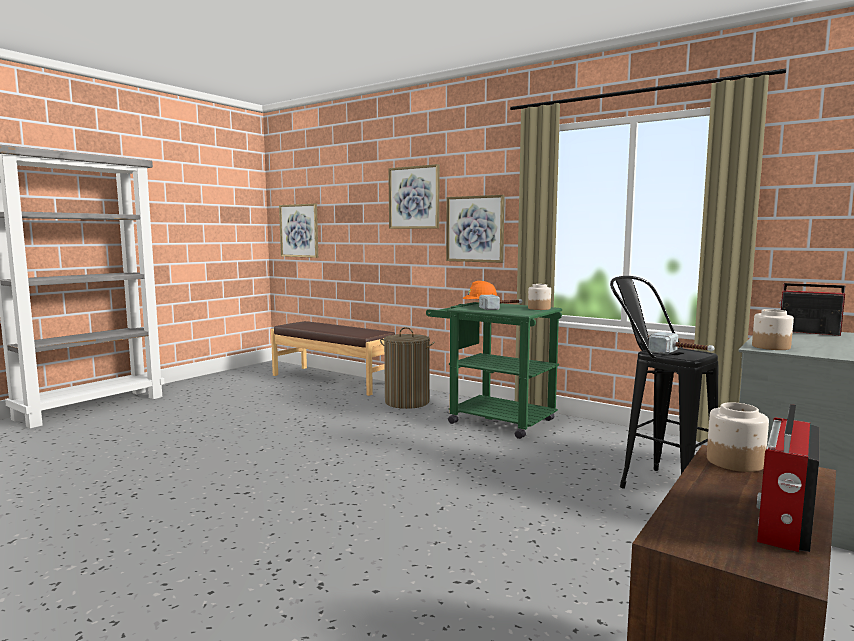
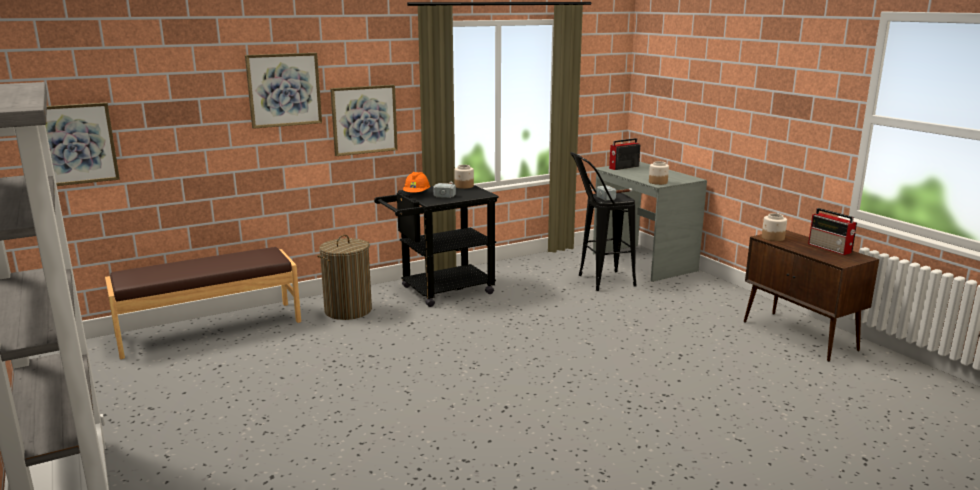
camera: 65 degrees left, 10 degrees up
(492, 419) = (440, 291): green cart -> black cart

